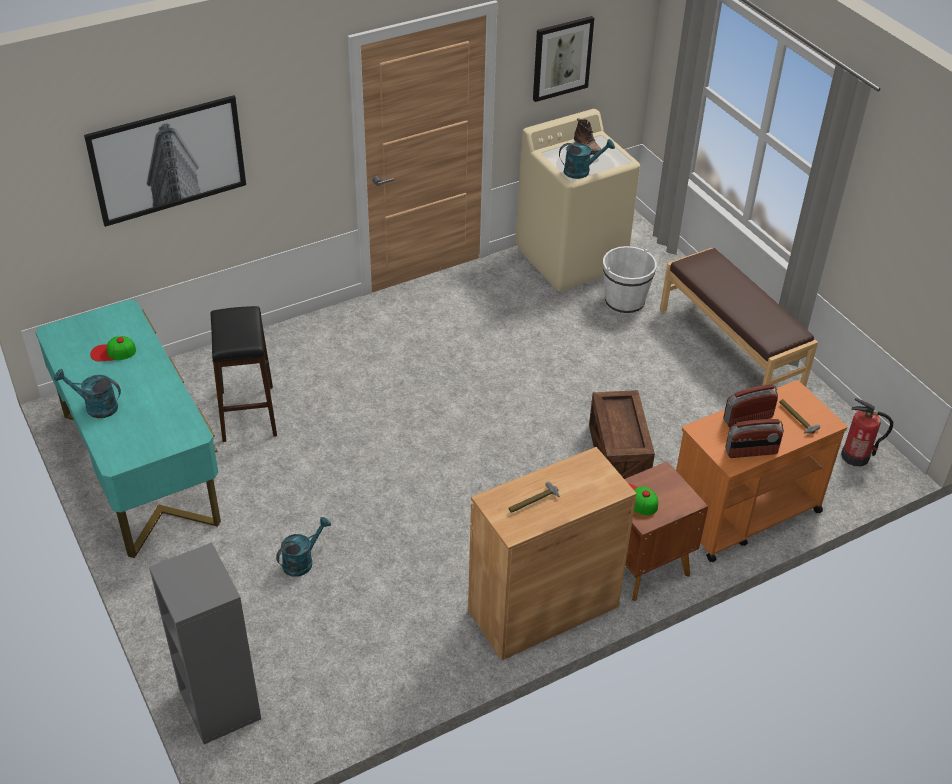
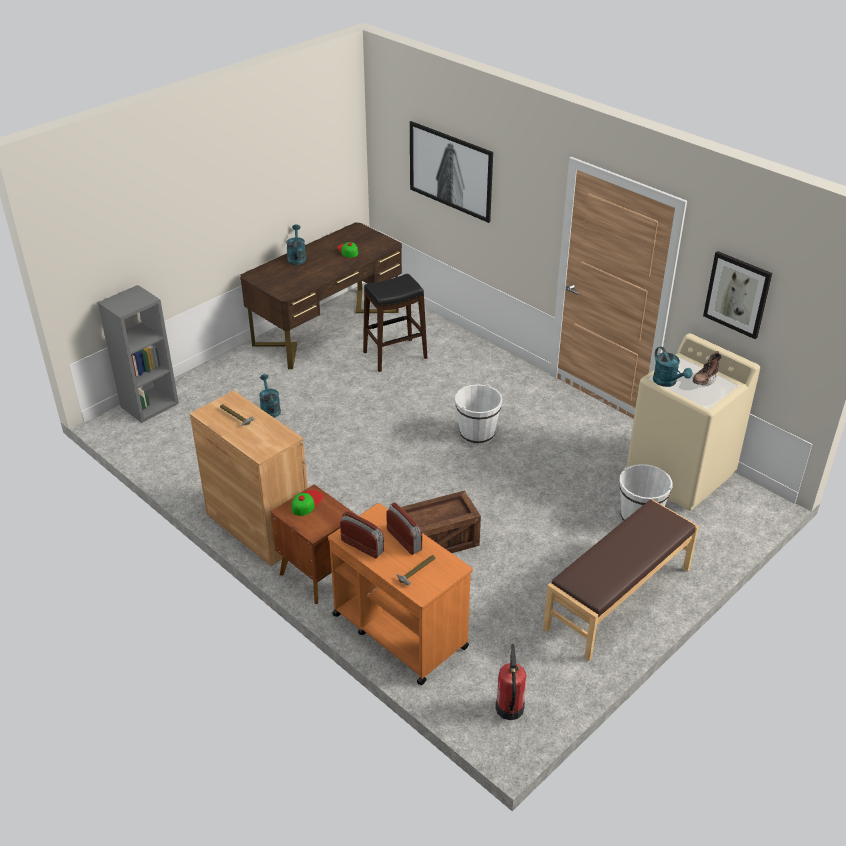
camera: 75 degrees right, 5 degrees down
(140, 467) = (327, 328): turquoise desk -> brown desk
(302, 561) = (269, 409): turquoise watering can -> turquoise watering can turned 135 degrees counterclockwise
(445, 379) = (477, 434): none -> white bucket
(751, 452) = (362, 546): radio -> radio turned 150 degrees clockwise

